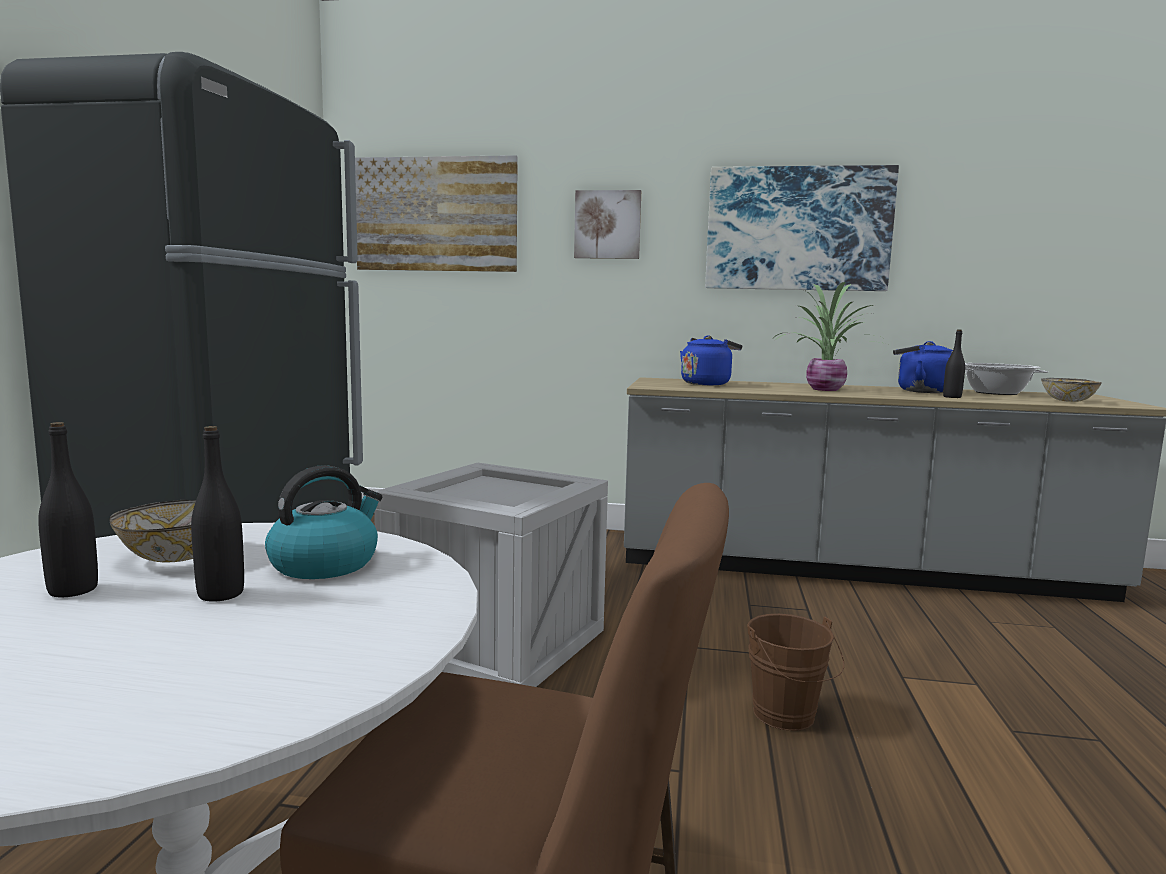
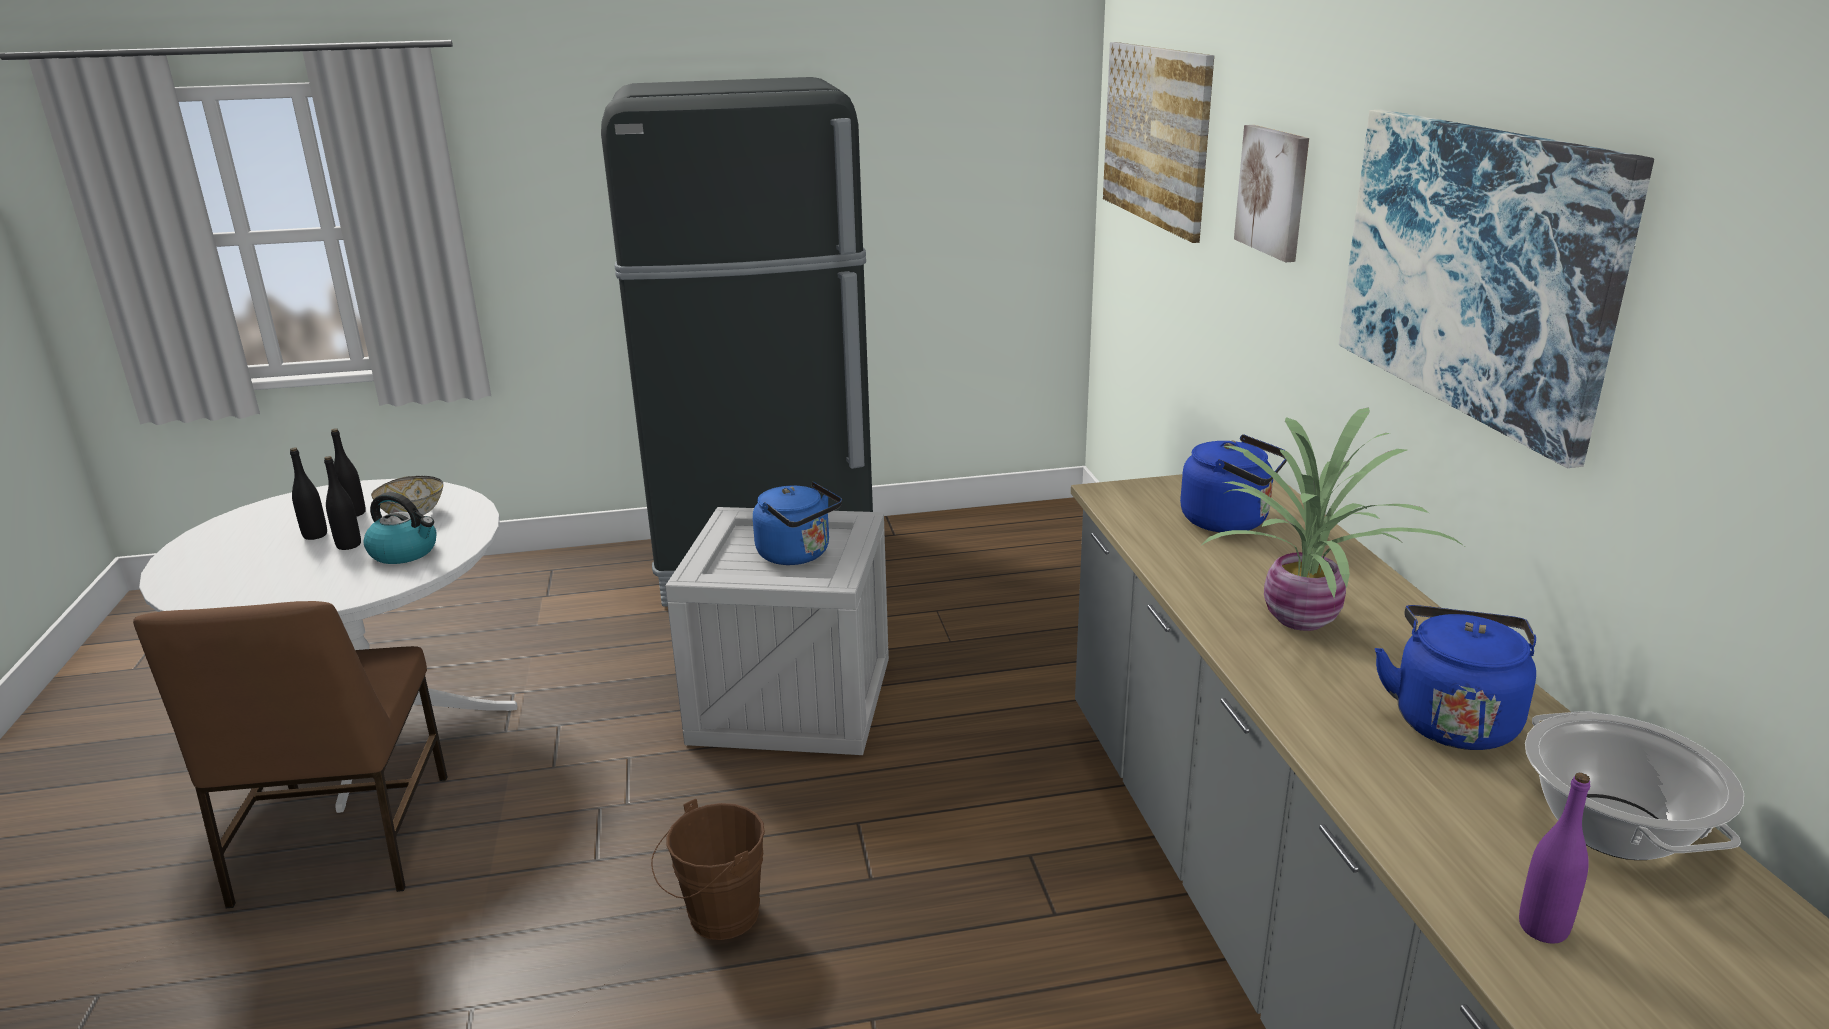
camera: 70 degrees right, 15 degrees up
(506, 490) = (798, 555): none -> blue kettle
(952, 397) = (1366, 754): black bottle -> black bottle (315, 535)
(1068, 401) = (1543, 928): bowl -> purple bottle

